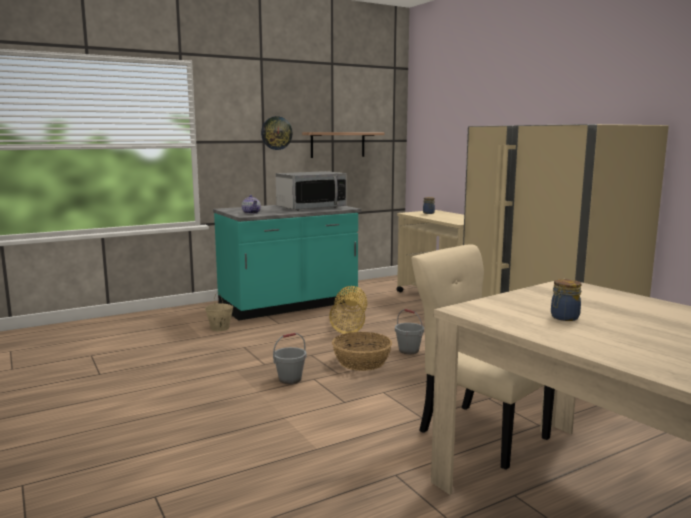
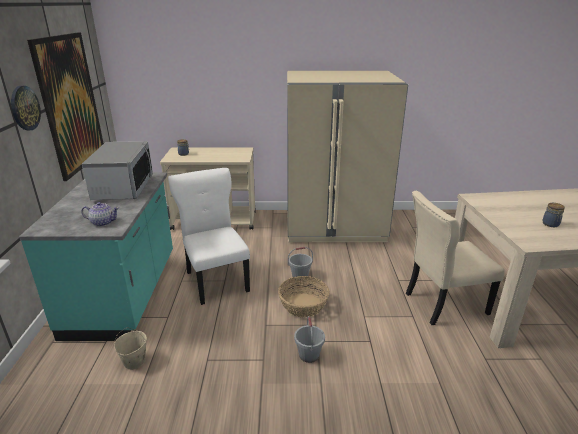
camera: 60 degrees left, 15 degrees up
(337, 144) = (70, 104): shelf -> picture
(349, 324) = (216, 280): basket -> white chair

